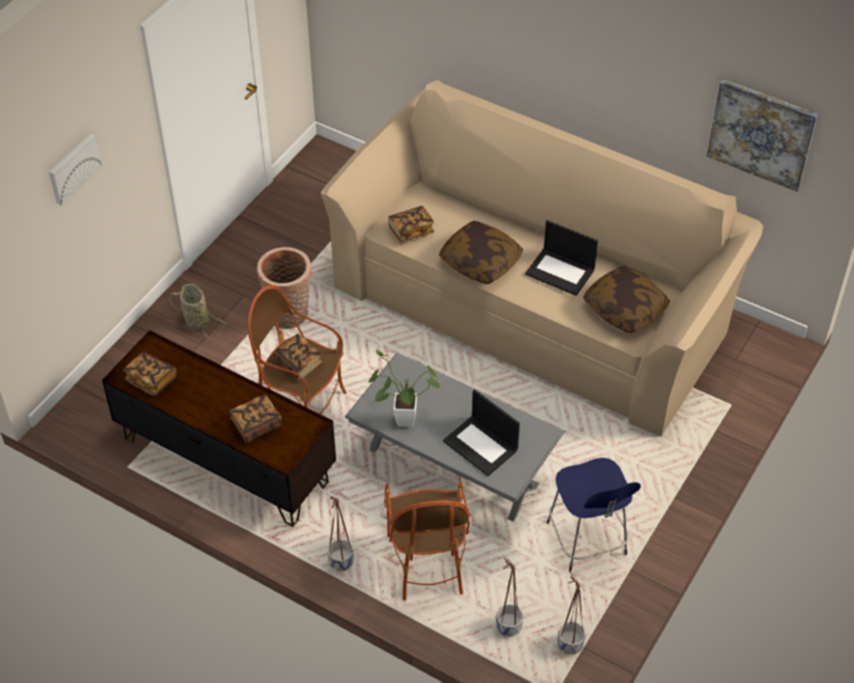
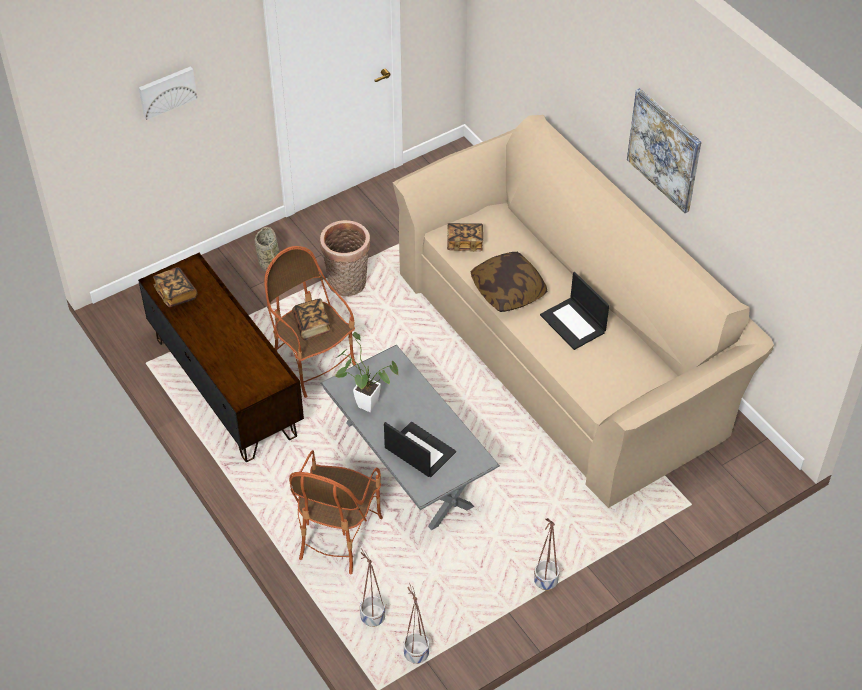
camera: 25 degrees right, 0 degrees up
(256, 425) = (235, 362): book -> none
(341, 563) = (267, 508): planter -> planter (545, 582)
(481, 445) = (419, 450): laptop -> laptop turned 150 degrees clockwise
(587, 541) = (485, 573): blue stool -> none
(625, 309) = (612, 377): pillow -> none
(761, 134) = (781, 254): picture -> picture (664, 150)

